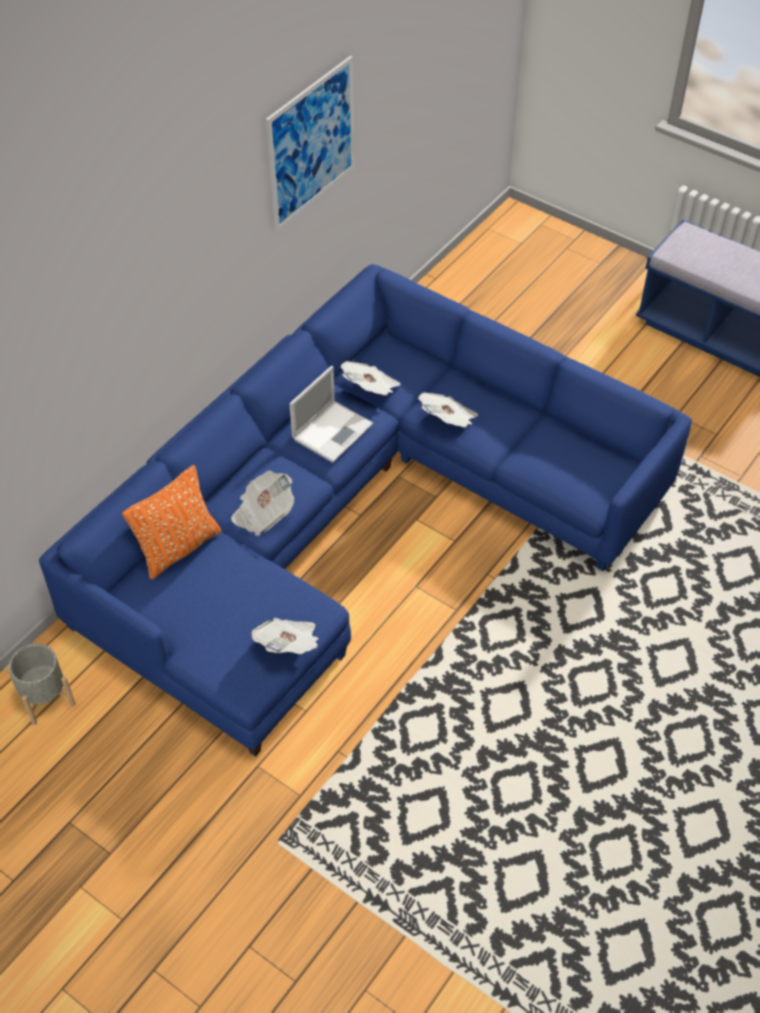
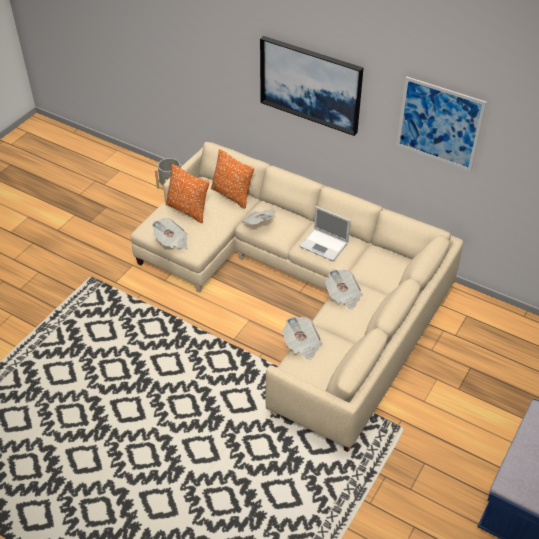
camera: 85 degrees right, 5 degrees down
(154, 273) = (310, 84): none -> picture
(208, 617) = (188, 210): none -> orange pillow
(356, 512) = (301, 290): blue sofa -> beige sofa
(371, 389) = (362, 258): newspaper -> newspaper (302, 344)

